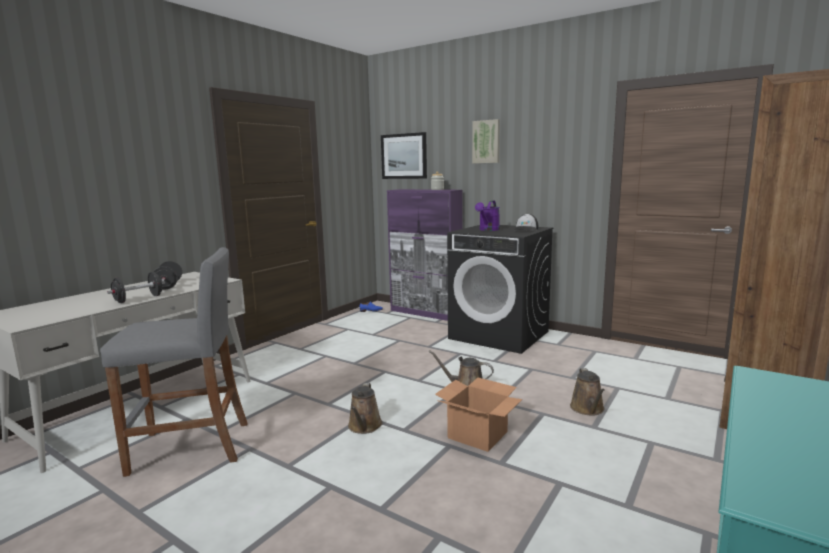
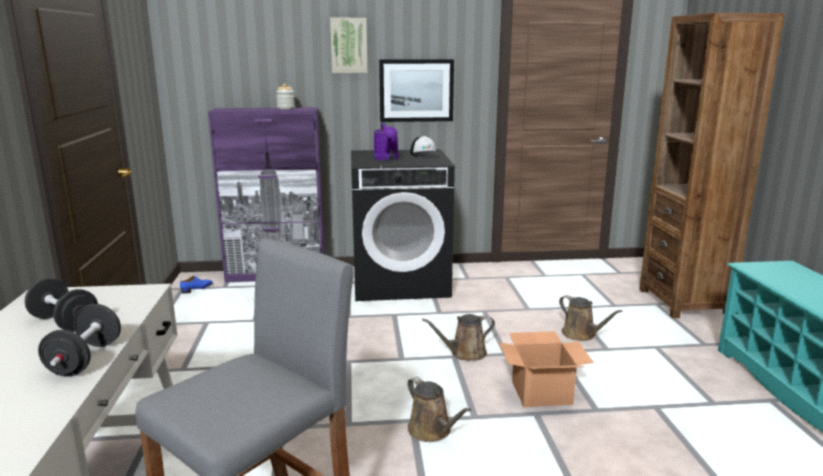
camera: 40 degrees left, 5 degrees up
(404, 156) = (217, 60): picture -> picture (416, 90)

